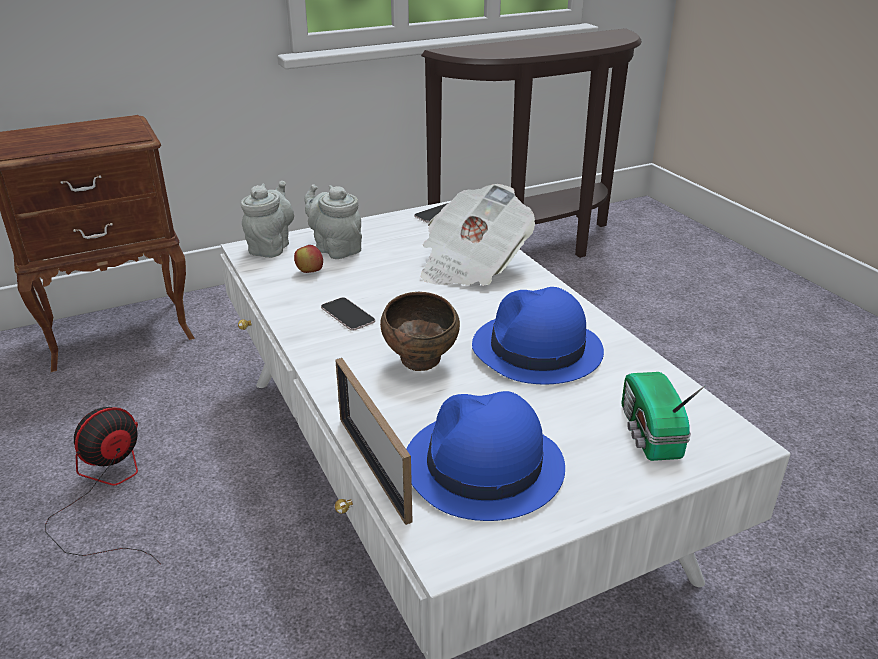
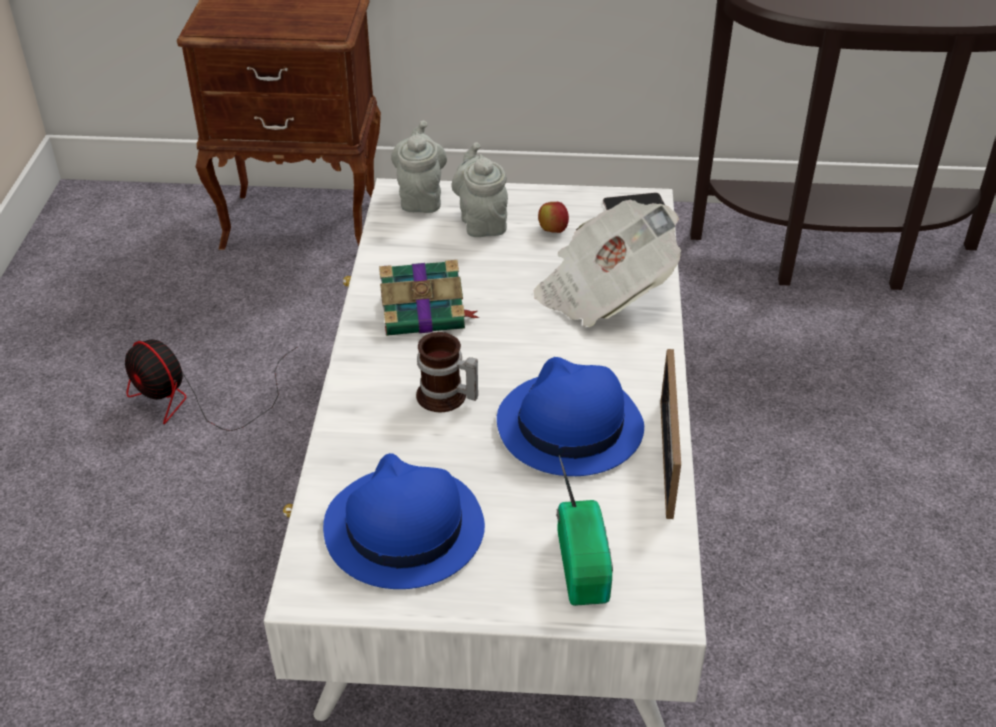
camera: 30 degrees right, 10 degrees up
(107, 492) = (195, 400): fan -> fan turned 120 degrees counterclockwise
(271, 247) = (421, 198): grey teapot -> grey teapot turned 45 degrees counterclockwise
(309, 272) = (432, 245): apple -> apple (552, 230)
(347, 315) = (425, 313): phone -> book
(373, 467) = (314, 488): picture frame -> picture frame (666, 458)
(422, 364) = (445, 398): brown bowl -> mug
(649, 434) = (585, 563): radio -> radio turned 150 degrees clockwise

